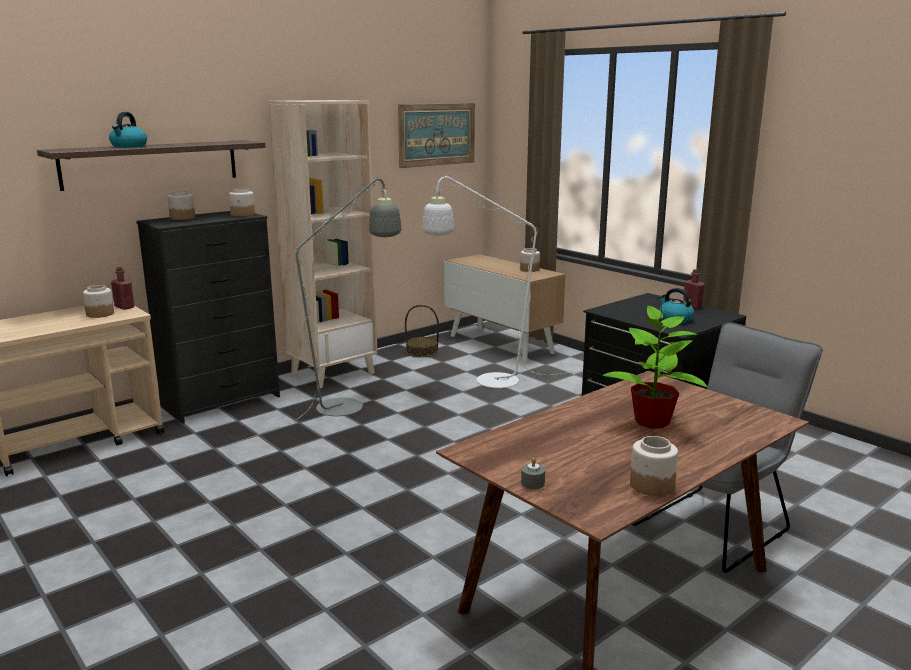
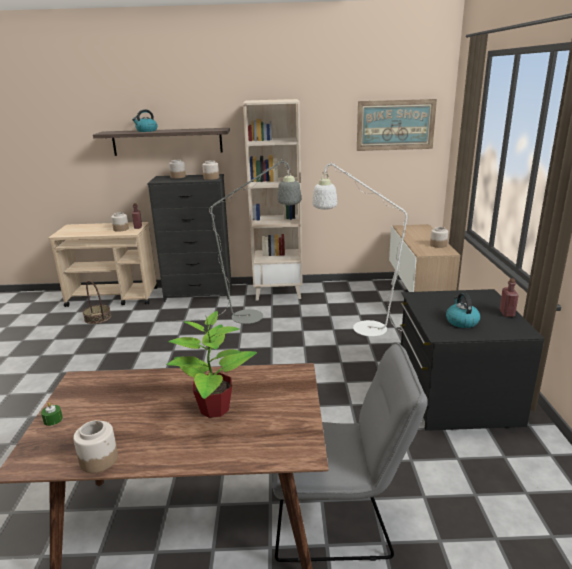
camera: 40 degrees right, 5 degrees up
(422, 352) = (353, 291): basket -> basket (98, 318)
(532, 483) = (53, 419): grey candle -> green candle

